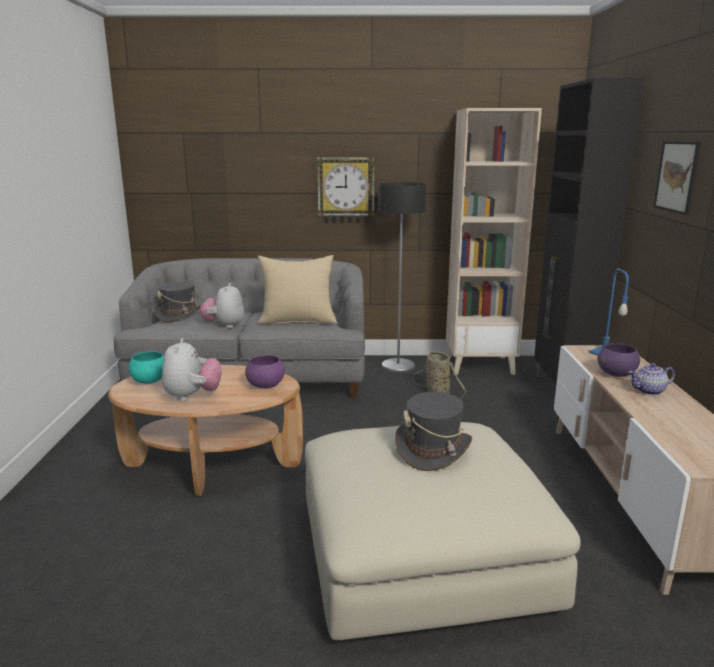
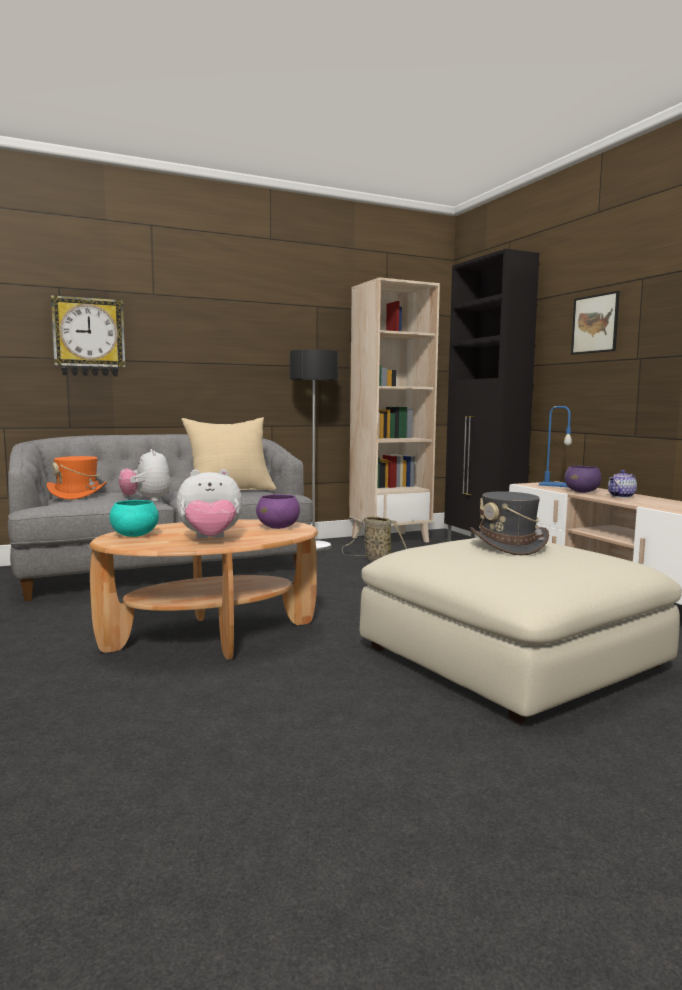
camera: 25 degrees left, 10 degrees down
(179, 315) = (77, 495): grey hat -> orange hat
(192, 396) = (210, 539): plush toy -> plush toy turned 105 degrees clockwise
(346, 190) = (247, 361): wall clock -> wall clock (88, 337)

